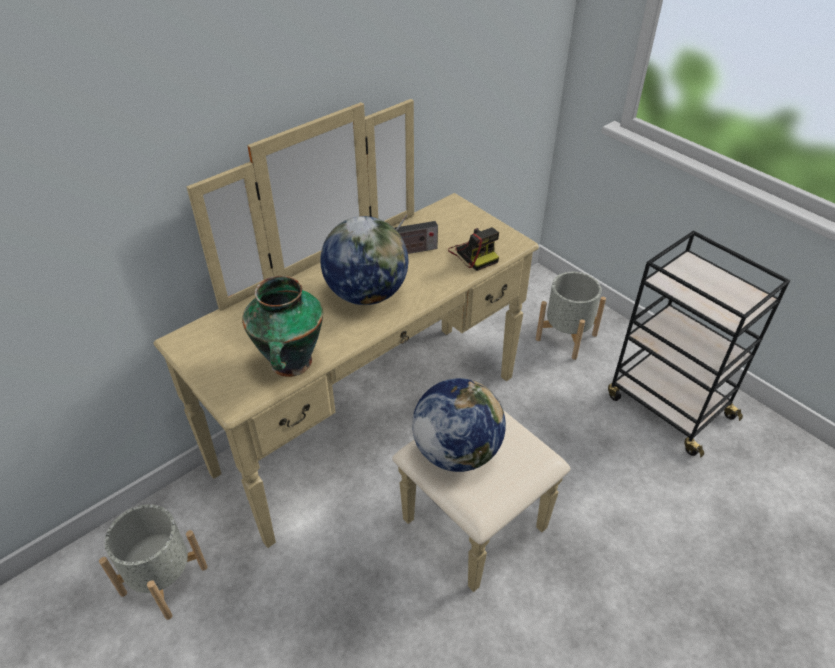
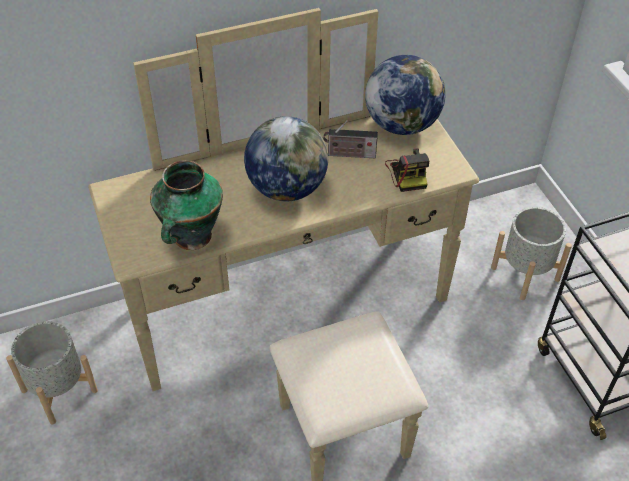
camera: 20 degrees right, 5 degrees up
(456, 451) = (324, 358): globe -> globe (402, 124)

